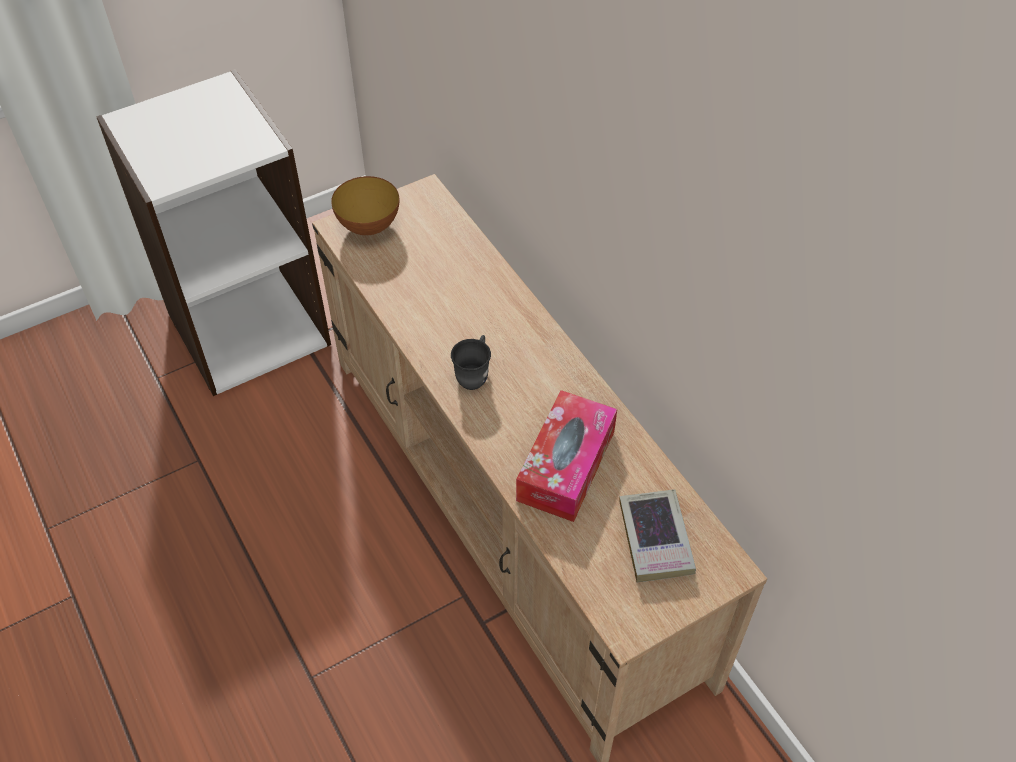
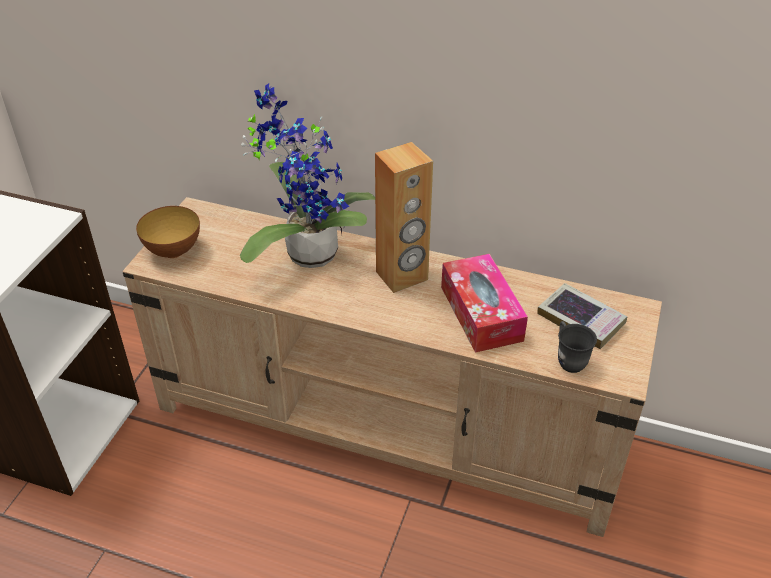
camera: 40 degrees left, 10 degrees down
(474, 374) = (359, 297): grey mug -> grey mug (568, 359)
(478, 296) = (307, 251): none -> potted plant
(535, 377) = (402, 276): none -> brown speaker

